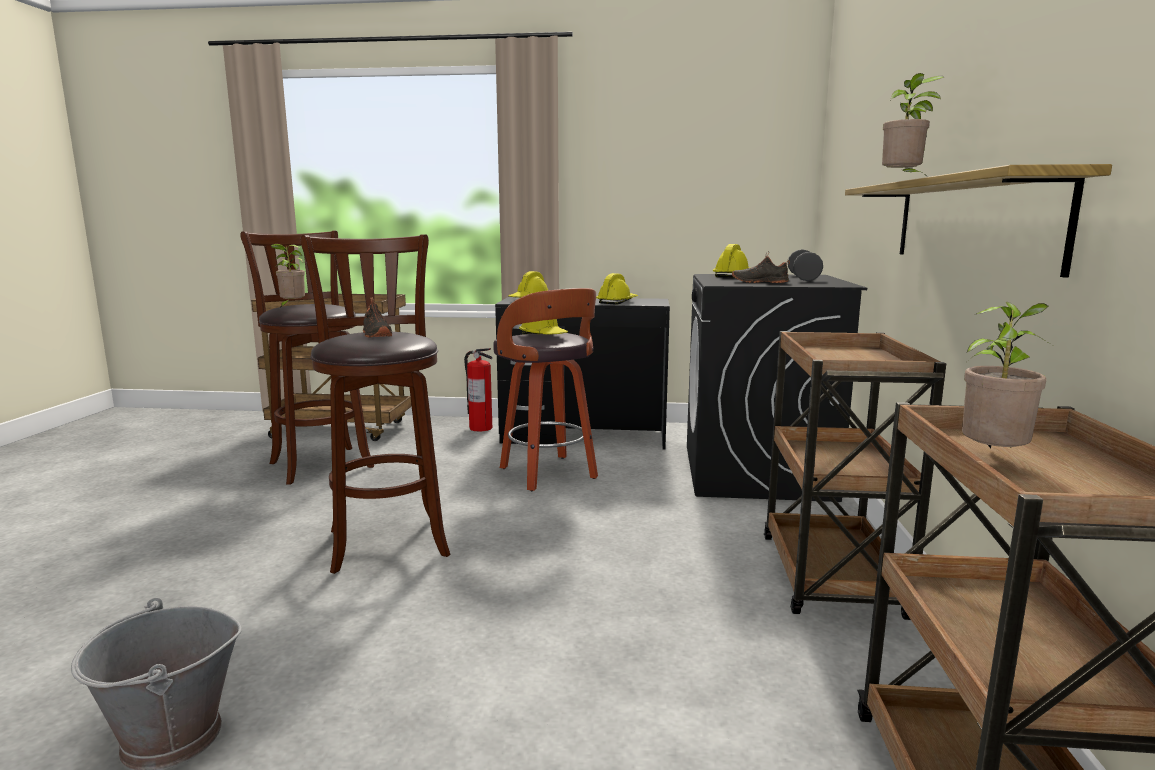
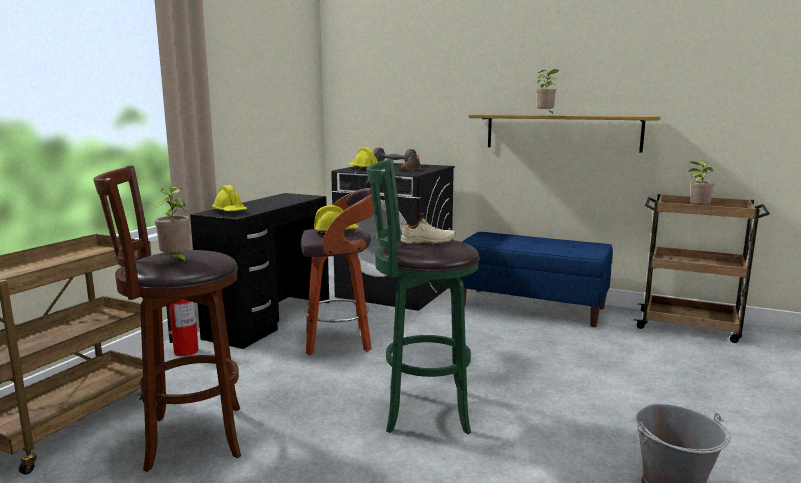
camera: 70 degrees left, 0 degrees up
(375, 335) = (428, 243): black shoe -> beige shoe
(388, 539) = (421, 409): brown stool -> green stool
(617, 302) = (287, 200): yellow hard hat -> none
(831, 577) = (532, 307): brown cart -> blue bench

